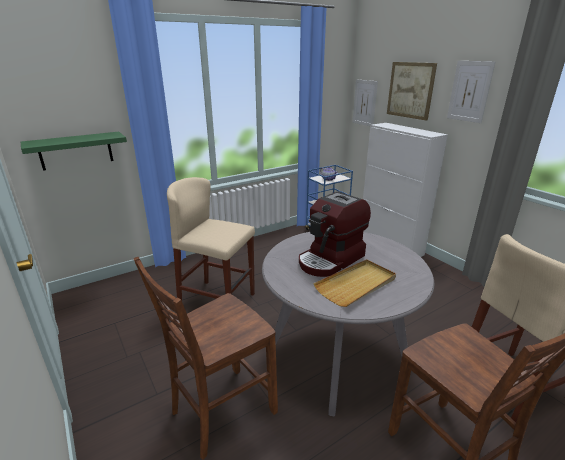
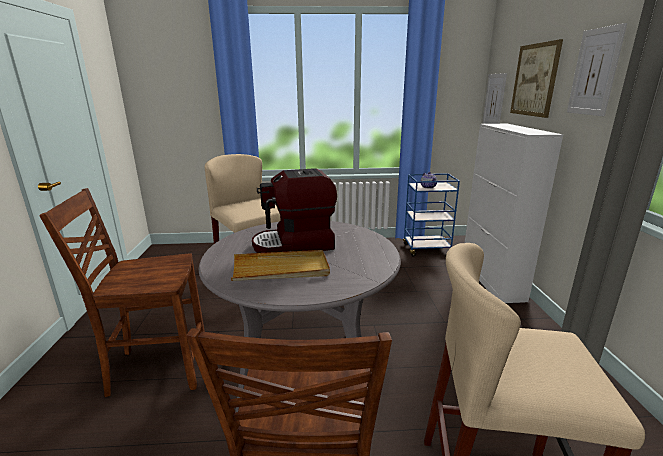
camera: 30 degrees right, 5 degrees down
(76, 151) = (178, 125): green shelf -> none

